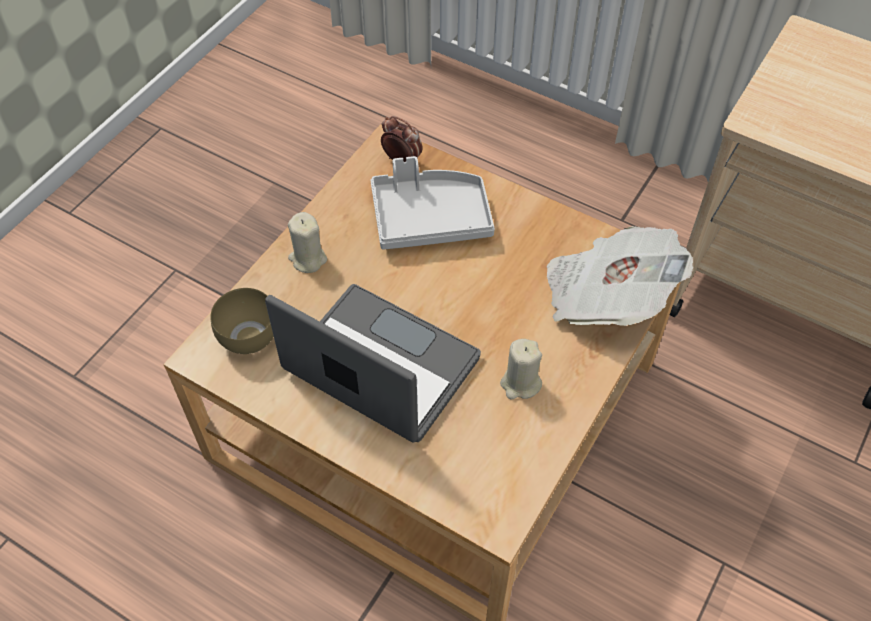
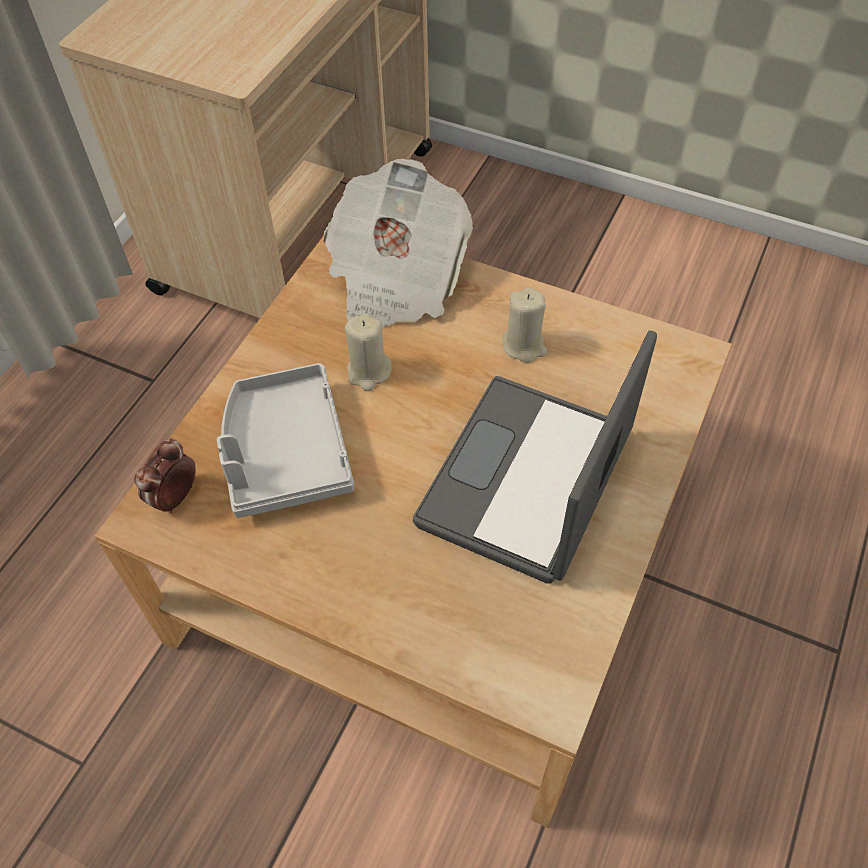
camera: 95 degrees left, 0 degrees up
(249, 340) = (514, 642): brown bowl -> none
(308, 259) = (365, 591): beige candle -> beige candle (368, 372)

